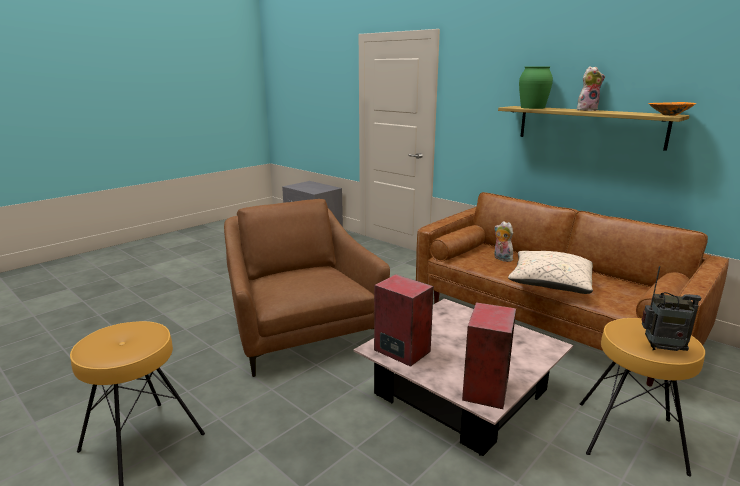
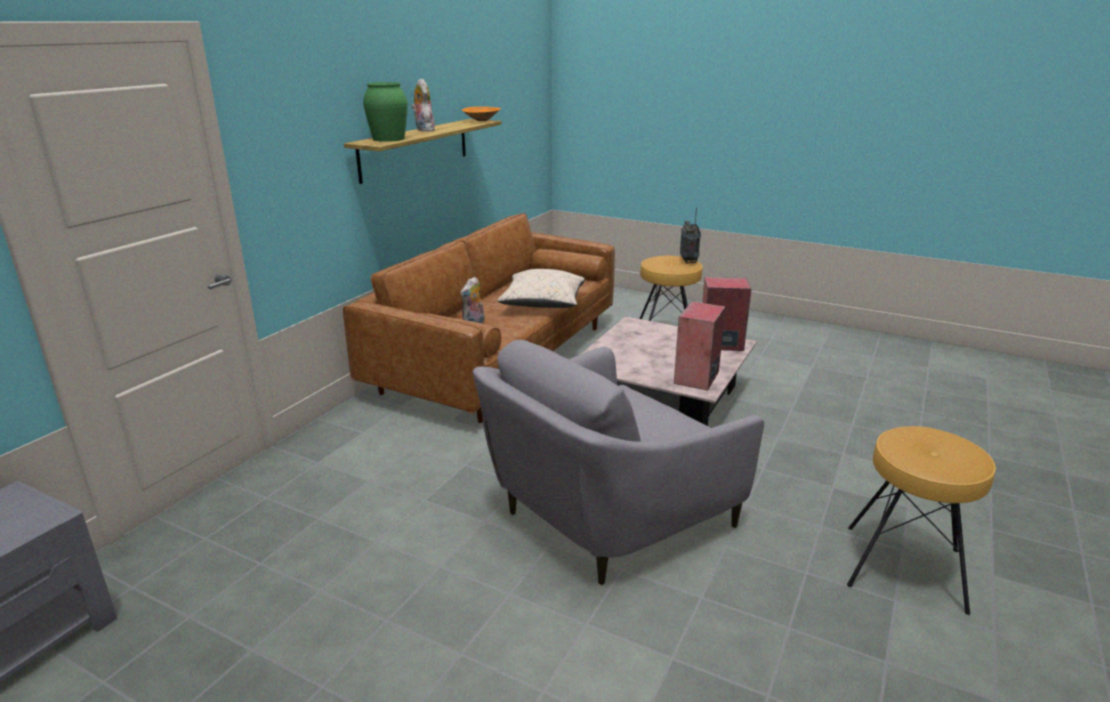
camera: 105 degrees left, 5 degrees up
(301, 331) = (606, 517): brown armchair -> grey armchair

